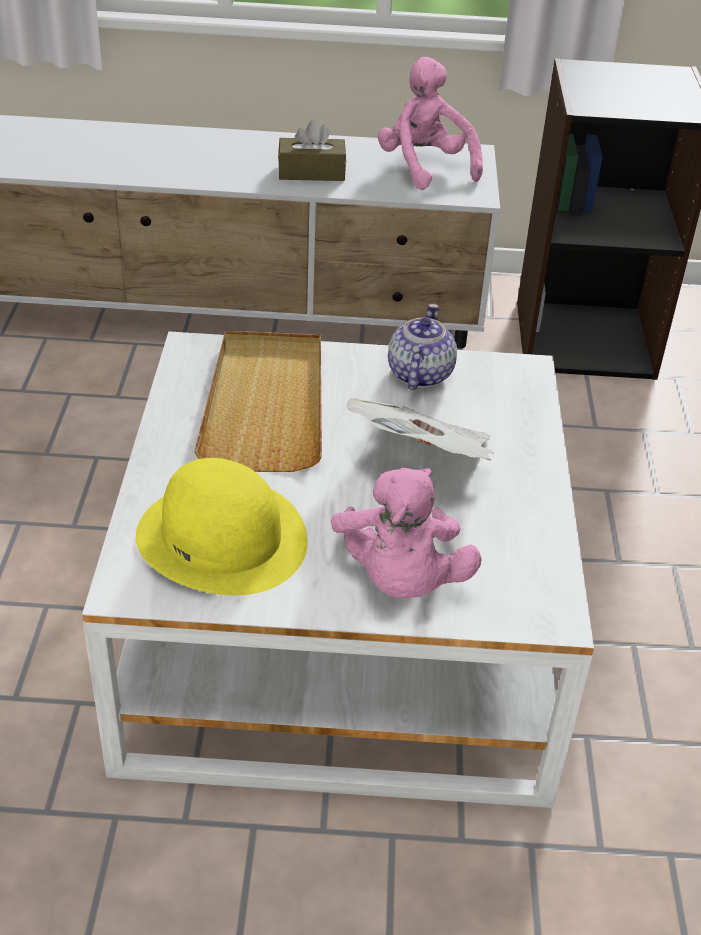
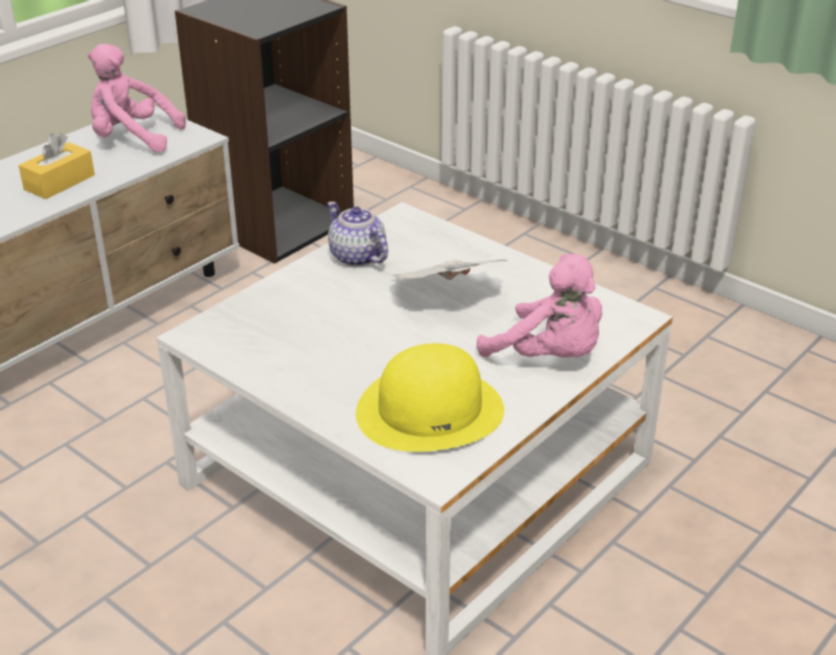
camera: 50 degrees left, 5 degrees down
(266, 404) = (307, 331): beige tray -> none
(311, 172) = (59, 182): brown tissue box -> yellow tissue box

